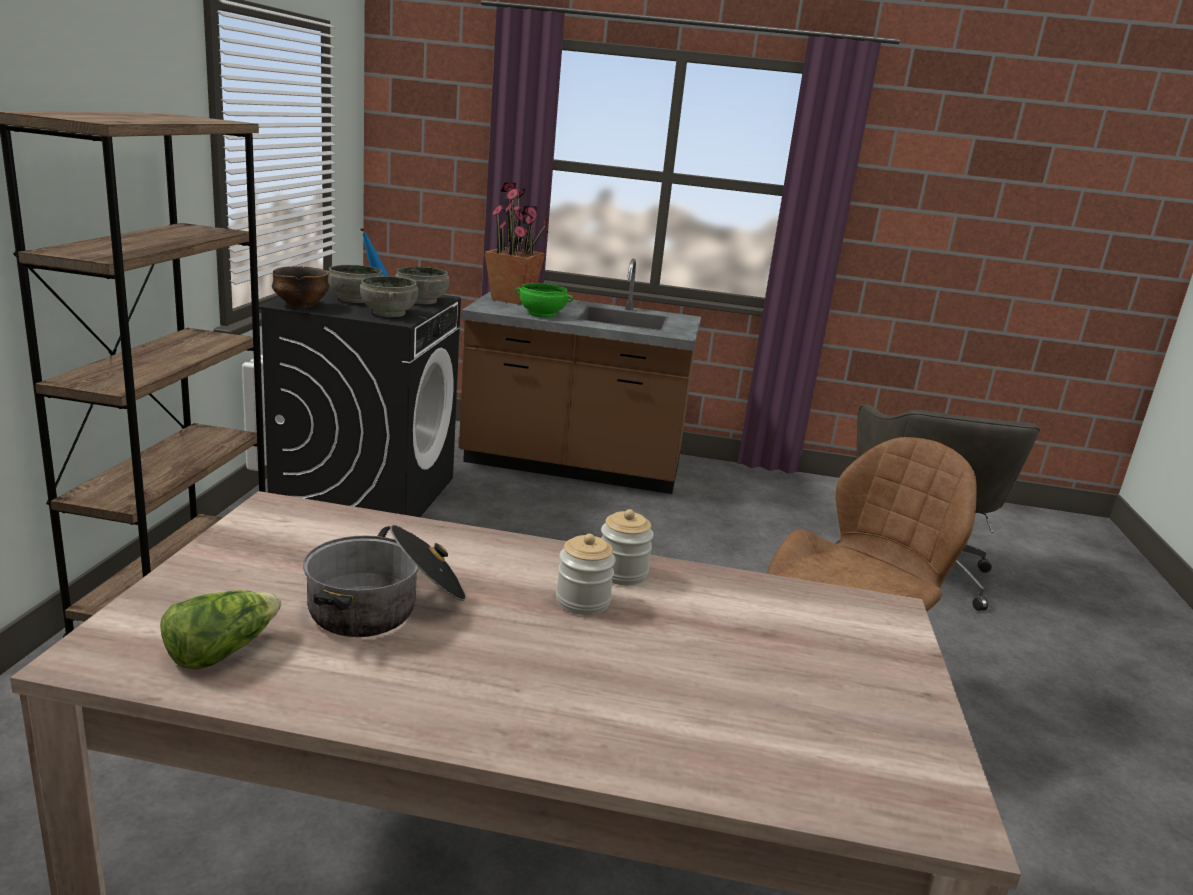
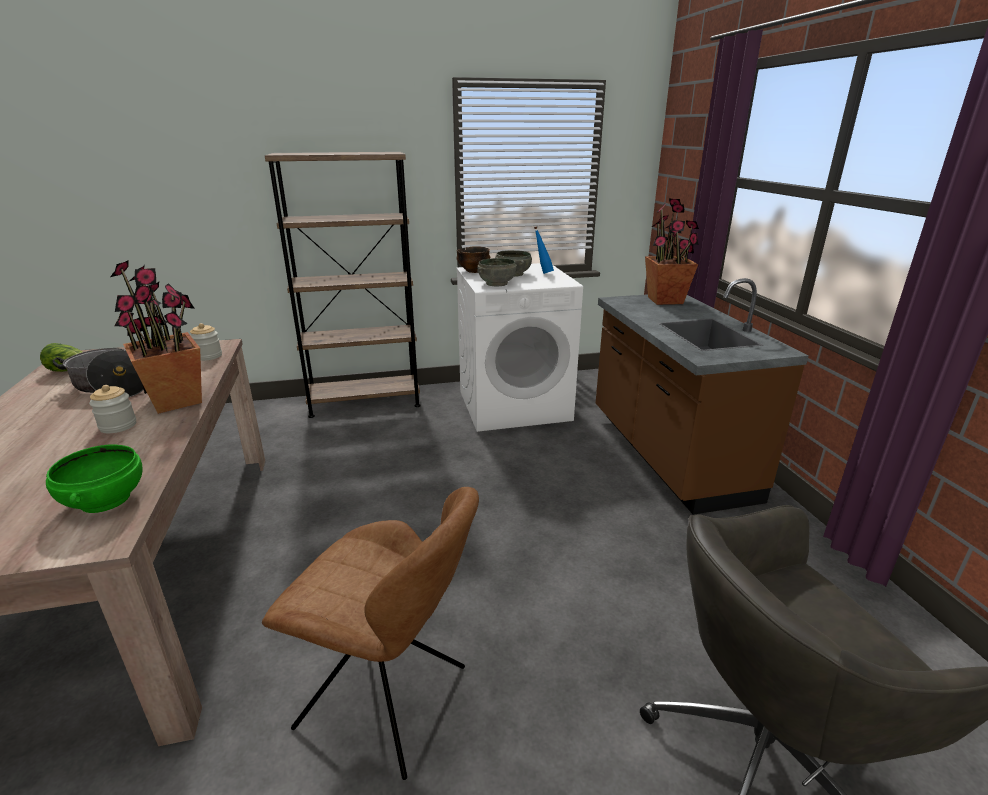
camera: 70 degrees right, 5 degrees up
(366, 494) = (514, 405): black washing machine -> white washing machine
(422, 301) = (545, 282): grey bowl -> none
(519, 556) = (177, 400): none -> potted plant
(542, 314) = (643, 313): green bowl -> green bowl (104, 500)
(622, 573) = (159, 430): jar -> jar (208, 356)

